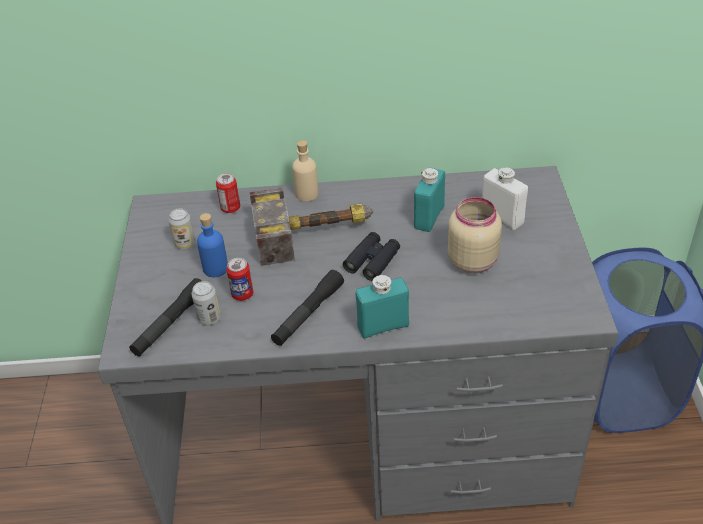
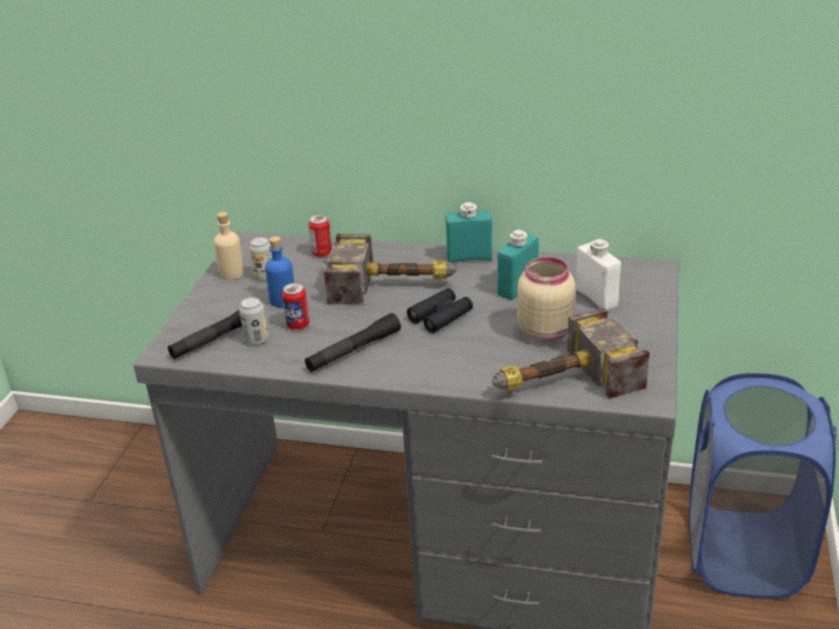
camera: 15 degrees right, 10 degrees down
(307, 194) = (402, 251): beige bottle -> beige bottle (232, 273)
(383, 326) = (424, 373): turquoise bottle -> turquoise bottle (469, 258)
(506, 313) = (559, 382): none -> hammer

